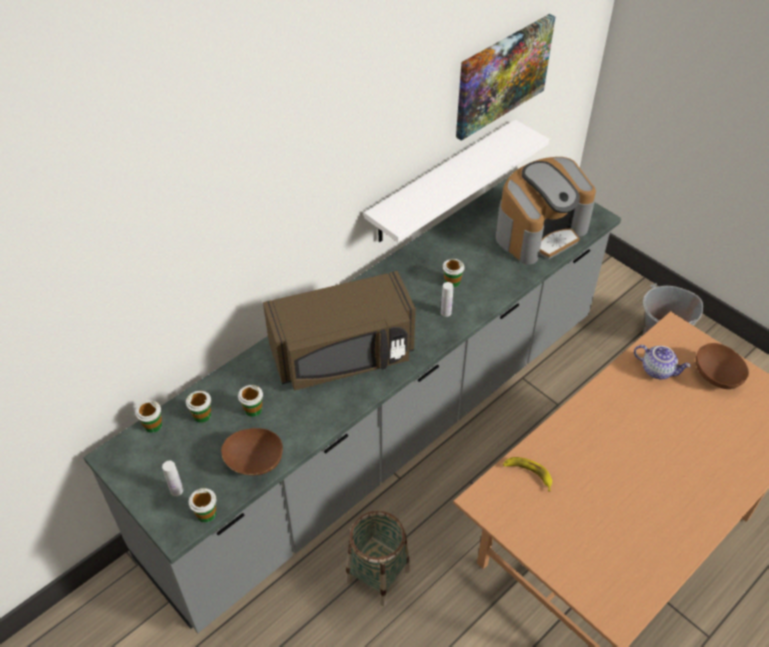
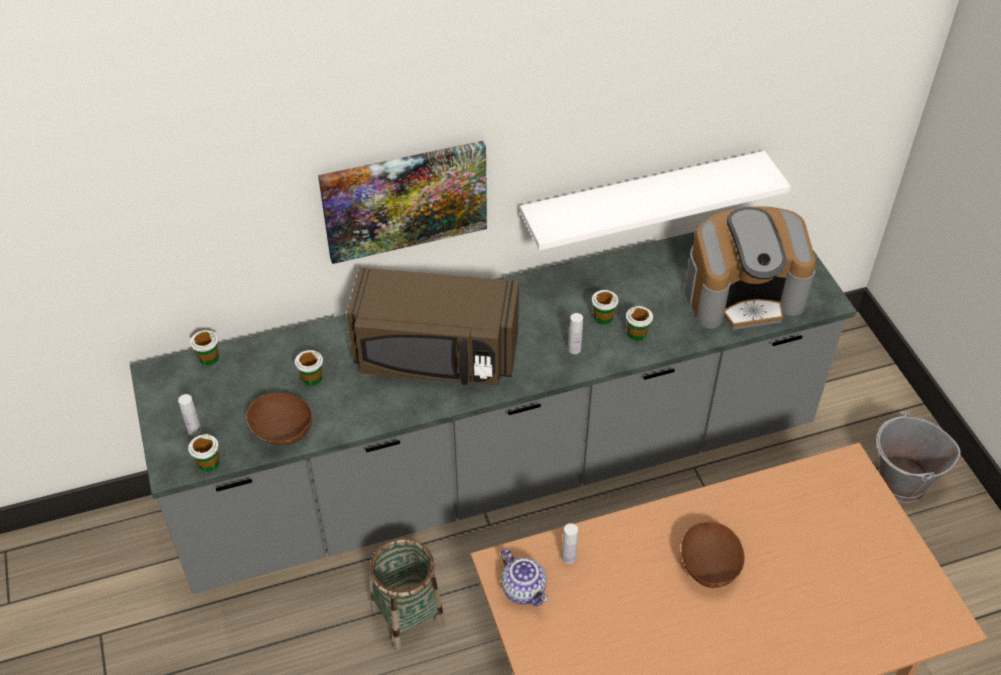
camera: 25 degrees right, 0 degrees up
(202, 415) = (260, 366): cup -> cup (637, 334)
(502, 75) = (744, 93): picture -> picture (405, 200)
(528, 473) = (568, 557): banana -> white bottle
(657, 370) = (796, 503): teapot -> teapot (525, 589)
(717, 376) = (866, 538): brown bowl -> brown bowl (710, 567)

